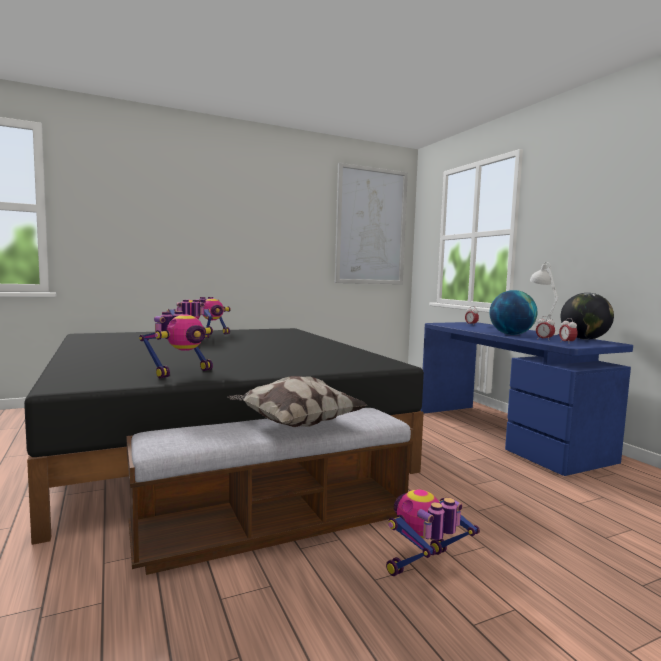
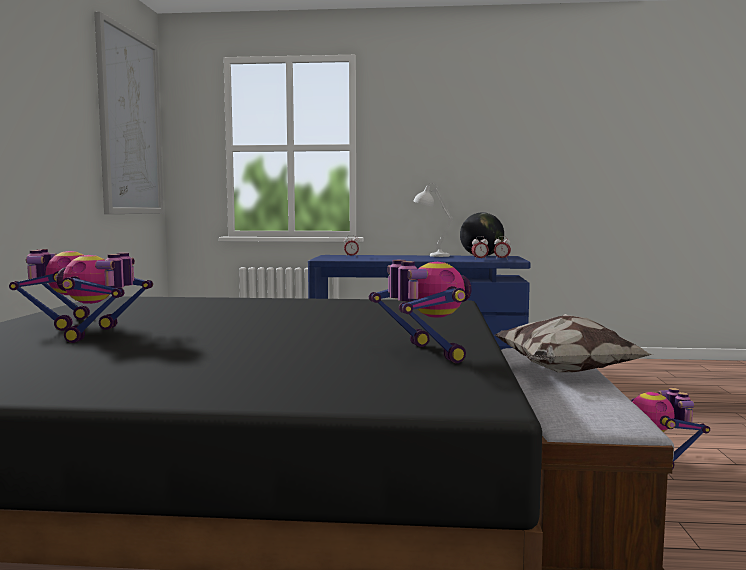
camera: 60 degrees left, 0 degrees up
(511, 334) = (437, 259): globe -> none

